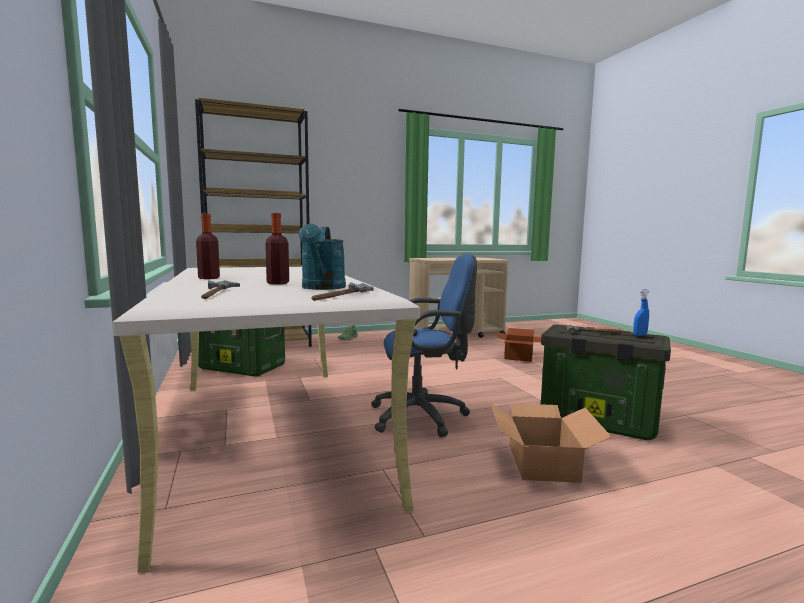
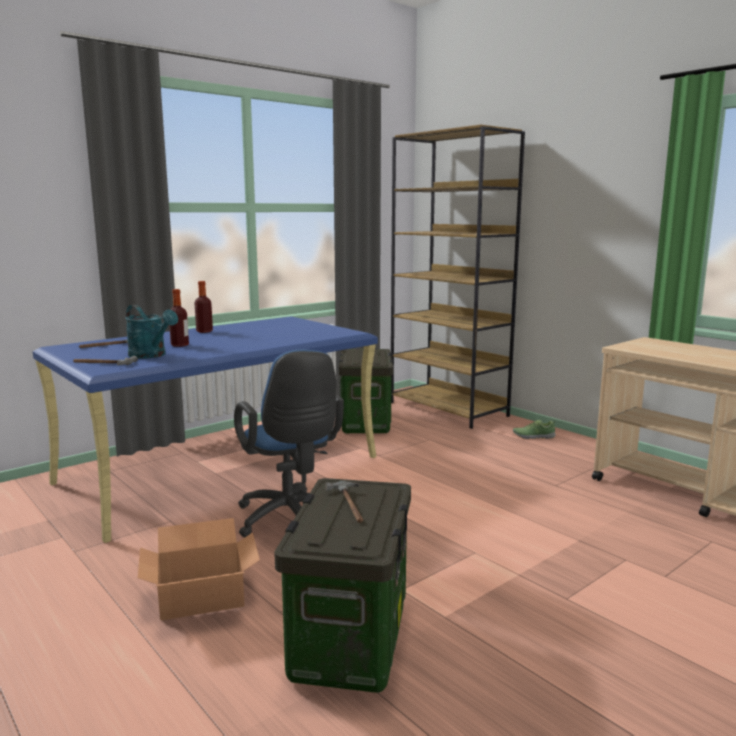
camera: 70 degrees right, 5 degrees up
(271, 433) = (222, 469): beige desk -> blue desk
(322, 288) = (151, 355): turquoise watering can -> turquoise watering can turned 120 degrees counterclockwise
(518, 357) = (616, 559): cardboard box -> none
(640, 335) = (353, 535): blue spray bottle -> none

